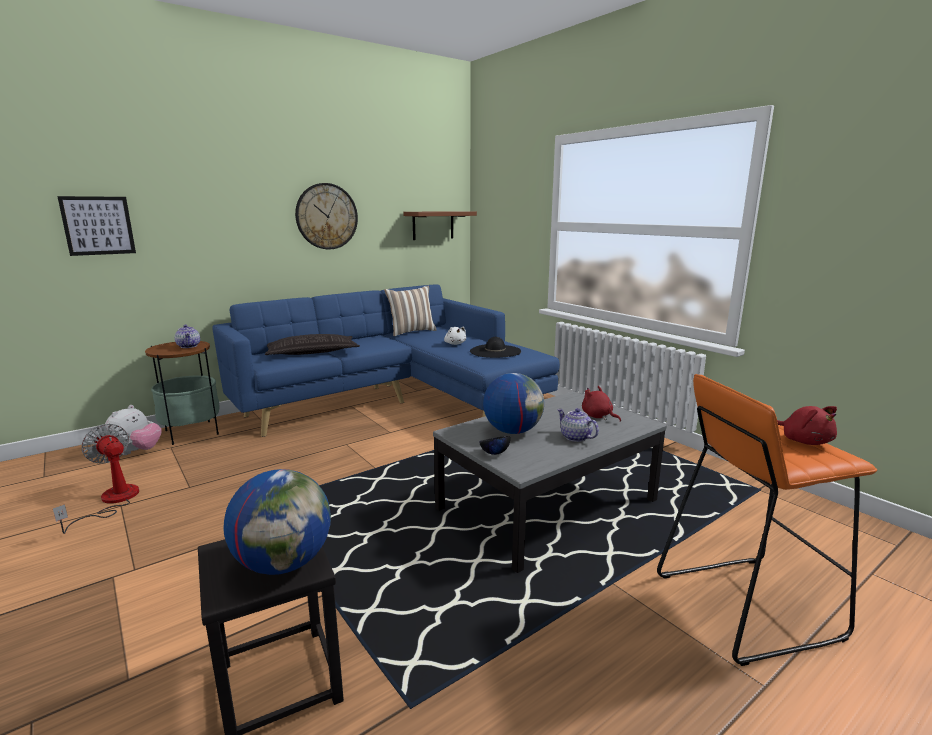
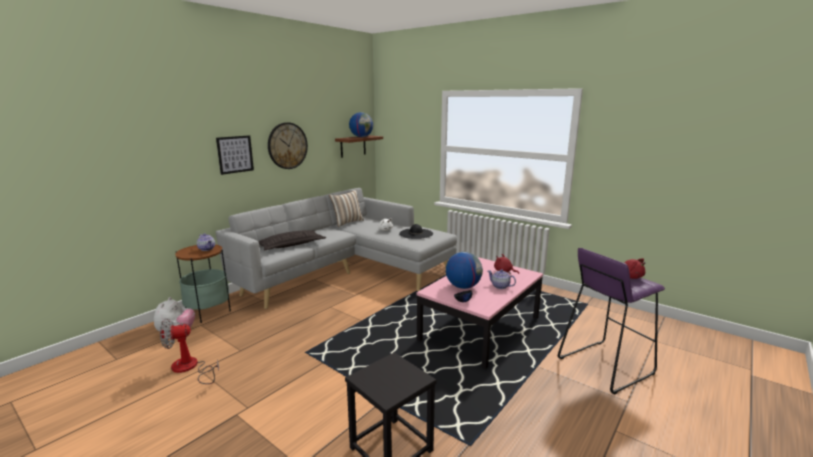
camera: 15 degrees left, 0 degrees up
(98, 225) = (136, 165): picture -> picture (235, 154)
(112, 501) = (190, 368): fan -> fan turned 45 degrees counterclockwise
(284, 563) = (403, 377): globe -> globe (361, 137)
(402, 403) = (349, 273): blue sofa -> grey sofa
(547, 504) = (480, 328): grey coffee table -> pink coffee table
(745, 605) = (604, 365): orange stool -> purple stool

